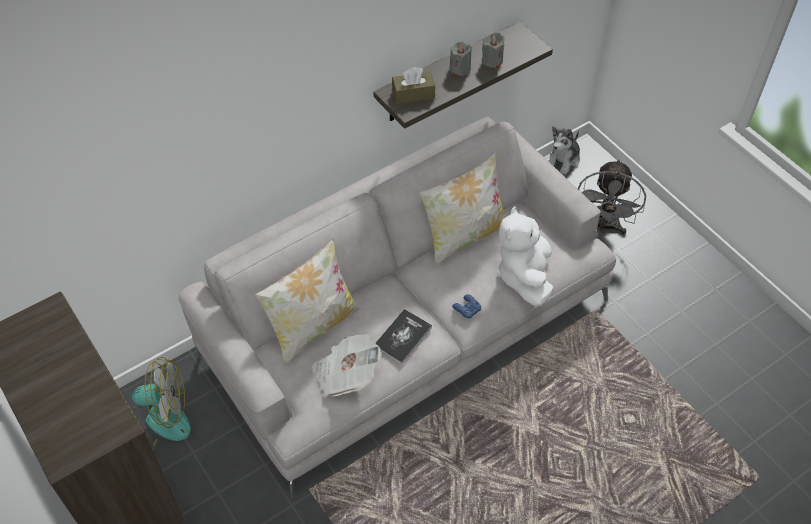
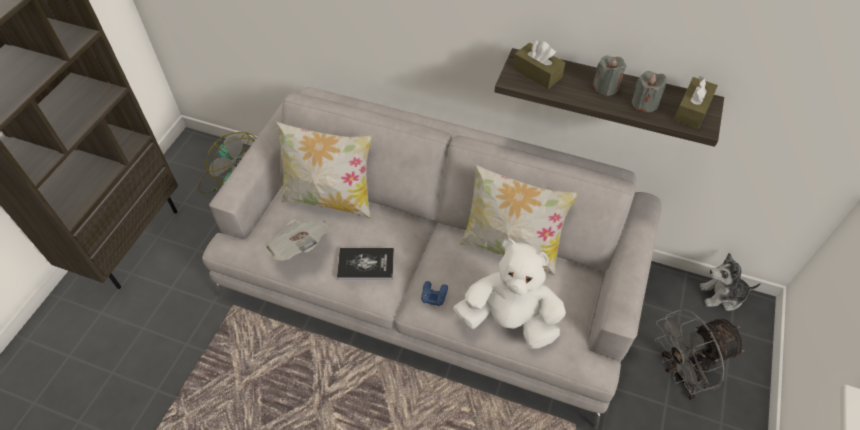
camera: 55 degrees right, 0 degrees up
(518, 43) = (692, 110): none -> brown tissue box
(524, 276) = (509, 320): white plush toy -> white plush toy turned 45 degrees clockwise

